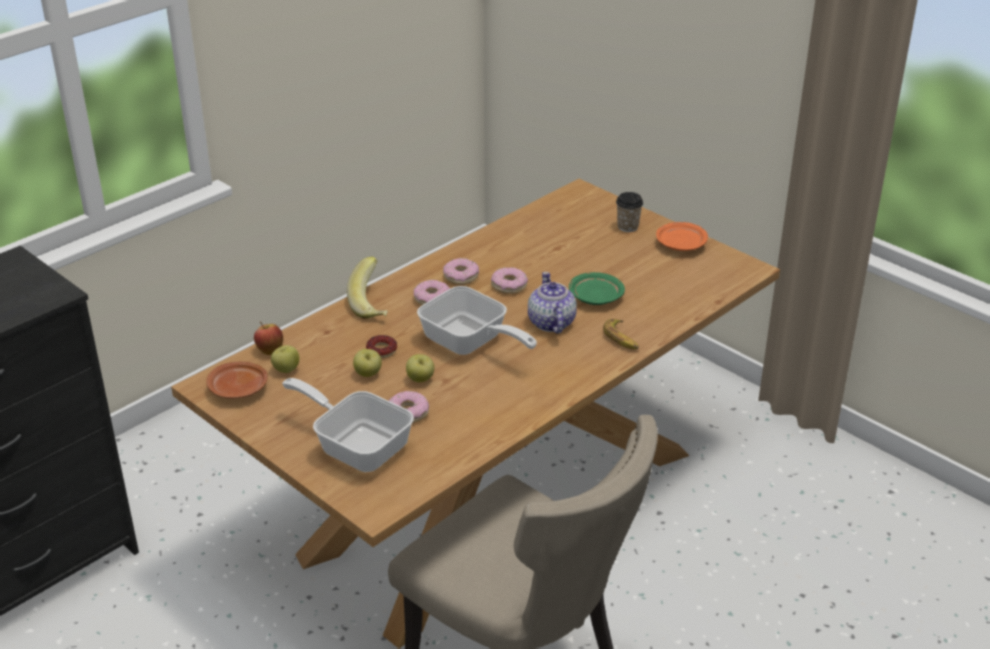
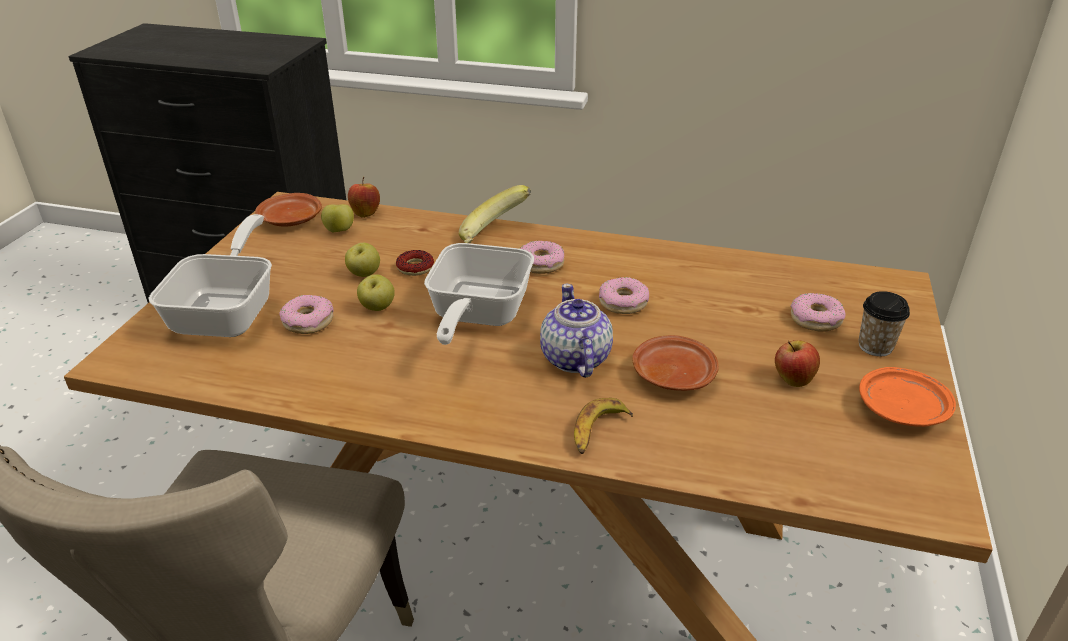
camera: 60 degrees right, 0 degrees up
(461, 276) = (604, 266): donut -> donut (815, 319)
(551, 323) = (574, 359): teapot -> teapot turned 60 degrees counterclockwise
(595, 297) = (673, 375): green plate -> brown plate
(632, 263) = (792, 380): none -> apple

